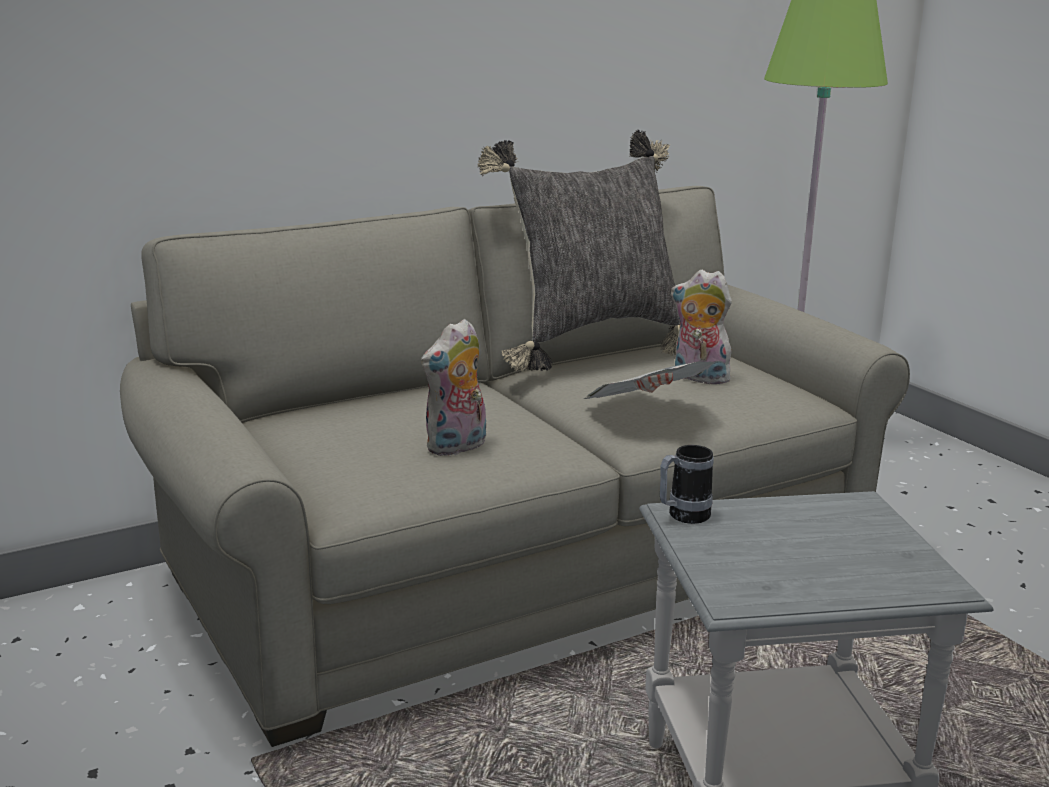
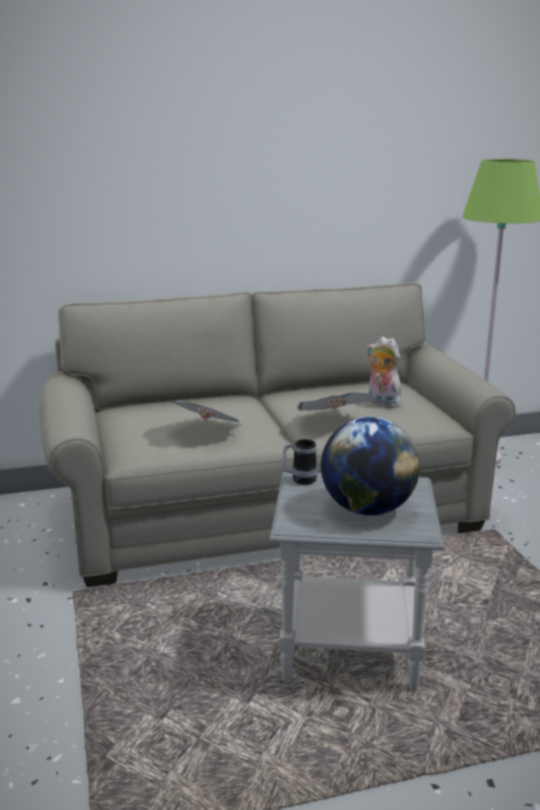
camera: 15 degrees right, 0 degrees up
(457, 447) = (208, 432): plush toy -> newspaper
(587, 356) = (323, 386): pillow -> none
(829, 555) = (367, 509): none -> globe

